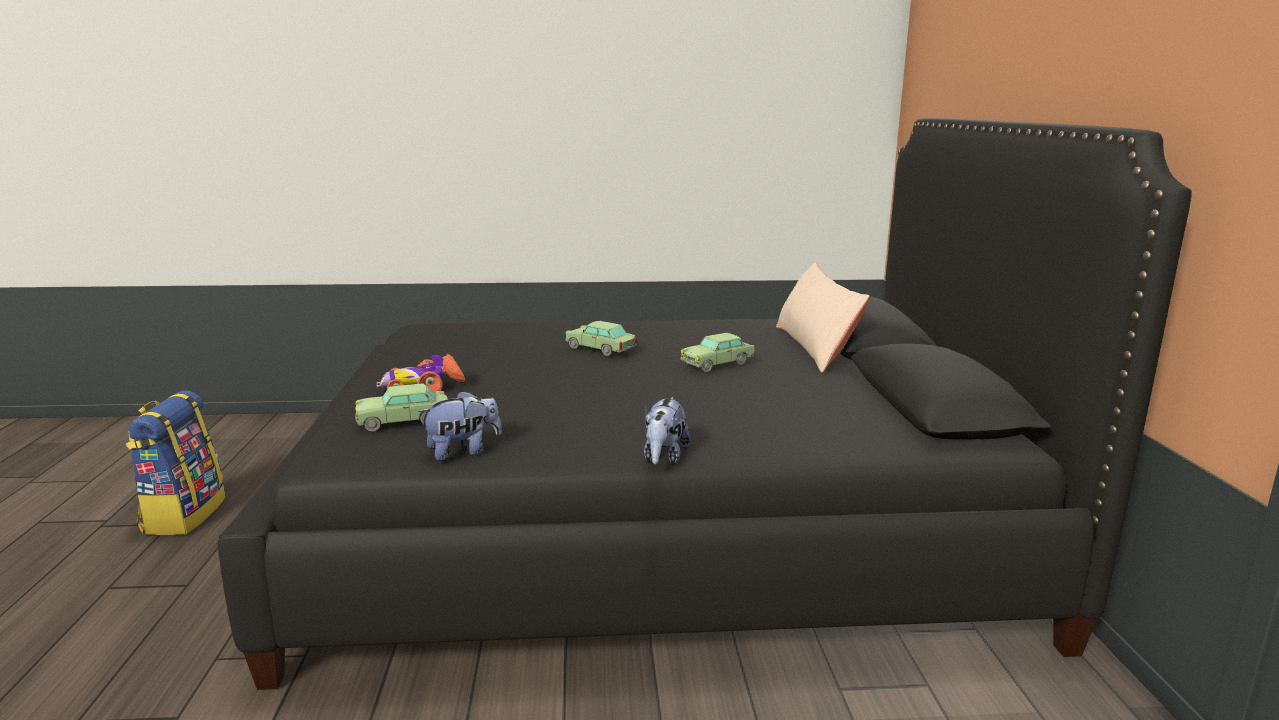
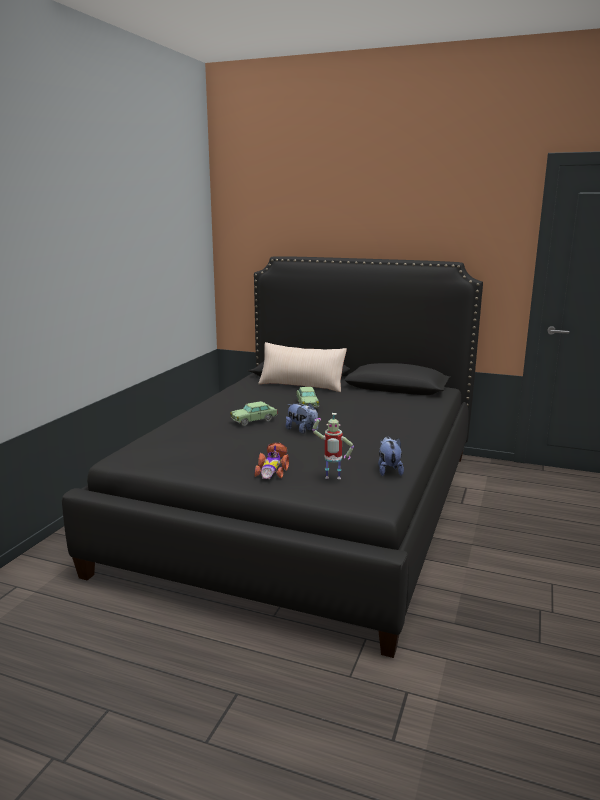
camera: 65 degrees left, 0 degrees up
(183, 515) = (98, 700): backpack -> none
(403, 421) = (332, 479): toy car -> toy robot
(664, 458) = (423, 435): plush toy -> plush toy (302, 430)

